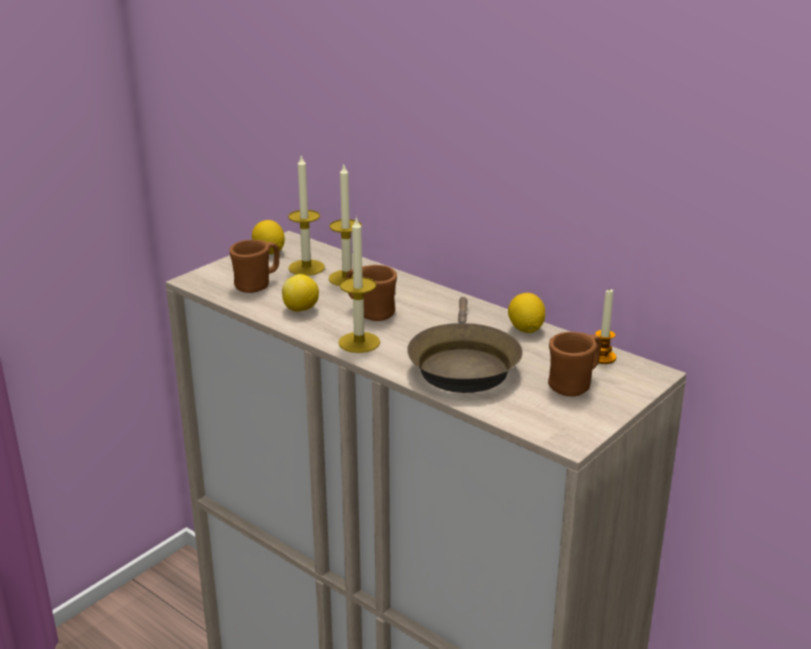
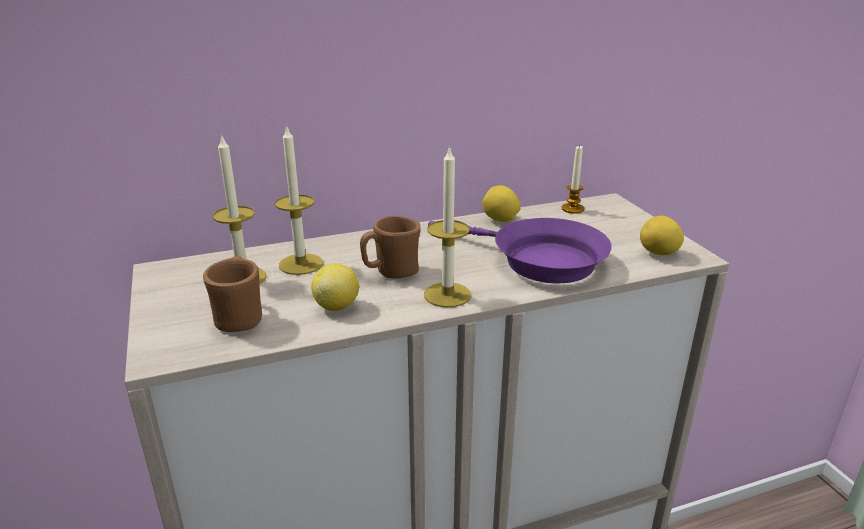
camera: 60 degrees left, 0 degrees up
(269, 252) = (168, 288): lemon -> lemon (658, 253)
(462, 365) = (539, 260): brown frying pan -> purple frying pan
(574, 385) = (608, 230): brown mug -> none

